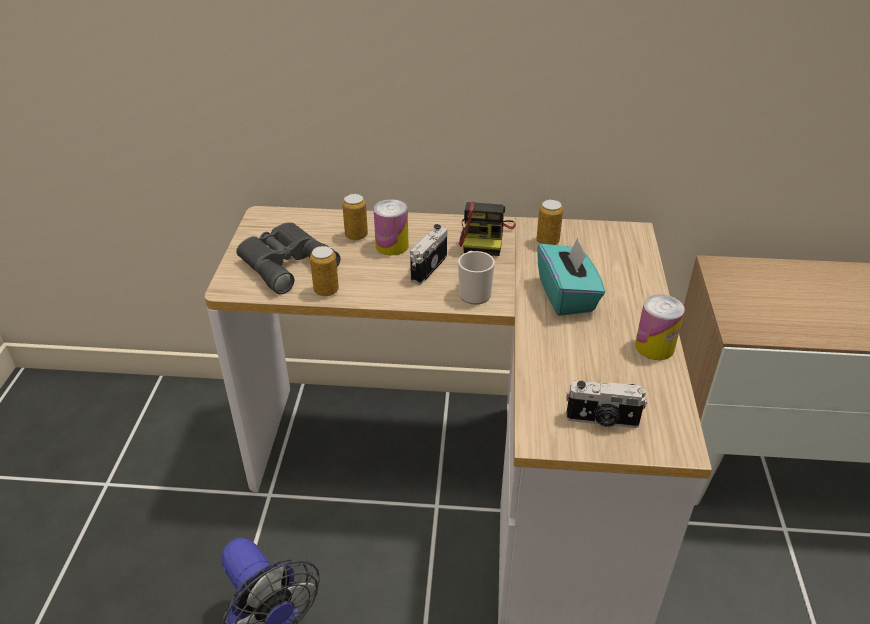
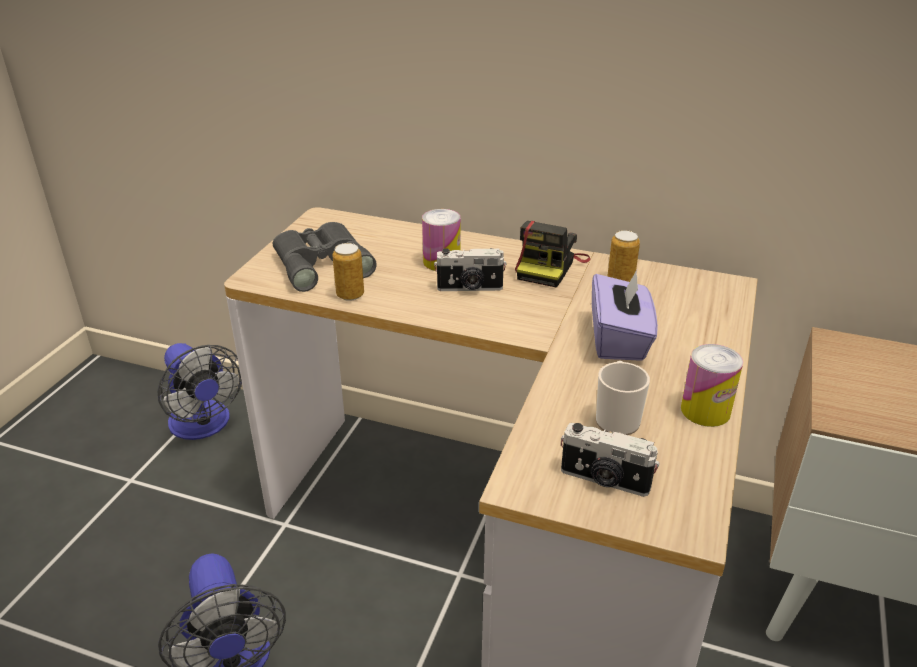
camera: 15 degrees right, 5 degrees down
(158, 418) = (204, 426): none -> fan
(356, 235) = (408, 247): can -> none
(427, 267) = (470, 288): camera -> camera turned 135 degrees counterclockwise
(474, 292) = (511, 320): mug -> mug (617, 418)
(567, 296) = (619, 340): turquoise tissue box -> purple tissue box

